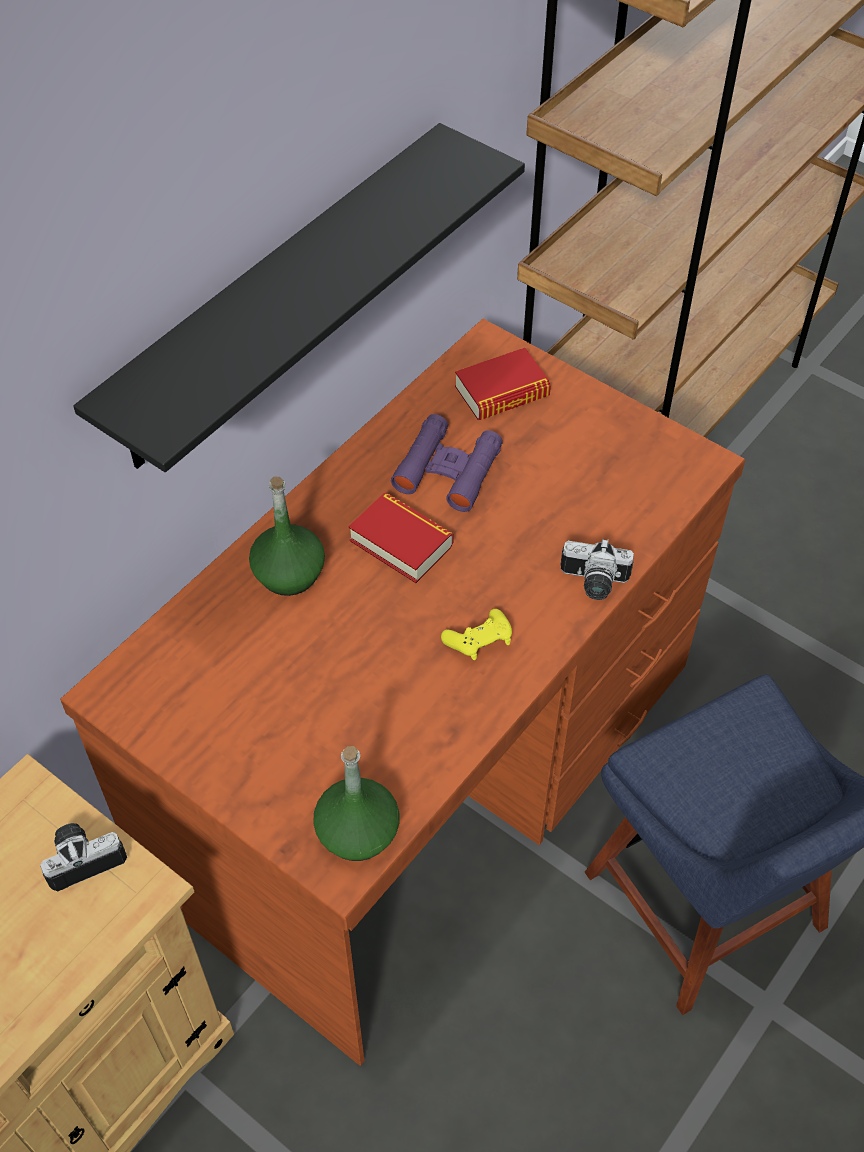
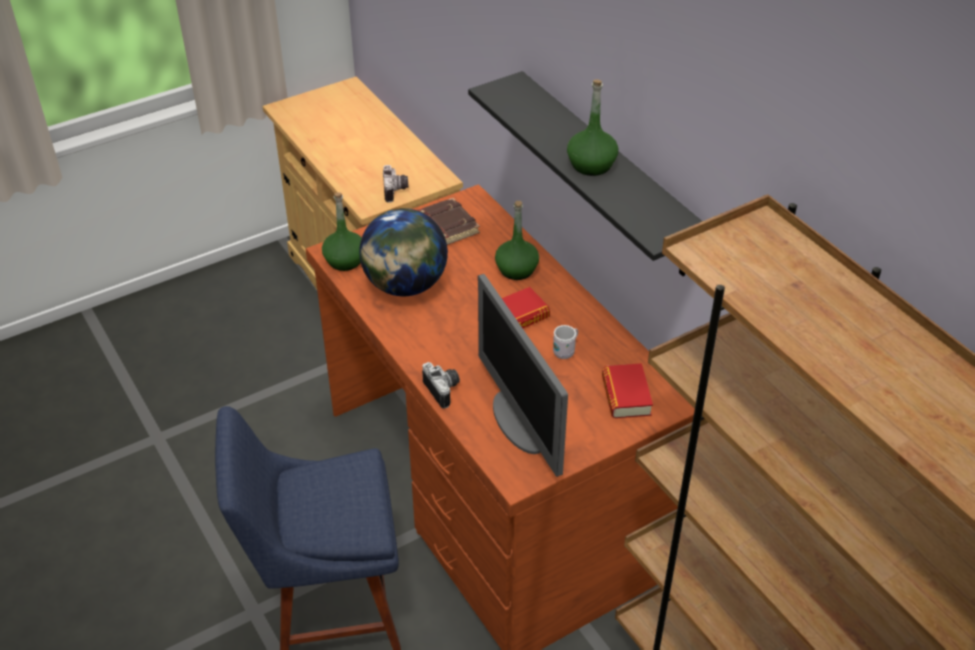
camera: 110 degrees right, 10 degrees down
(206, 707) = (446, 226): none -> brown book
(342, 257) = (591, 164): none -> green bottle
(388, 713) = (405, 285): none -> globe
(448, 470) = (566, 351): purple binoculars -> white mug
(479, 642) = (429, 330): yellow game controller -> none
(593, 583) = (444, 390): camera -> camera turned 120 degrees clockwise
(609, 484) = (519, 423): none -> monitor

